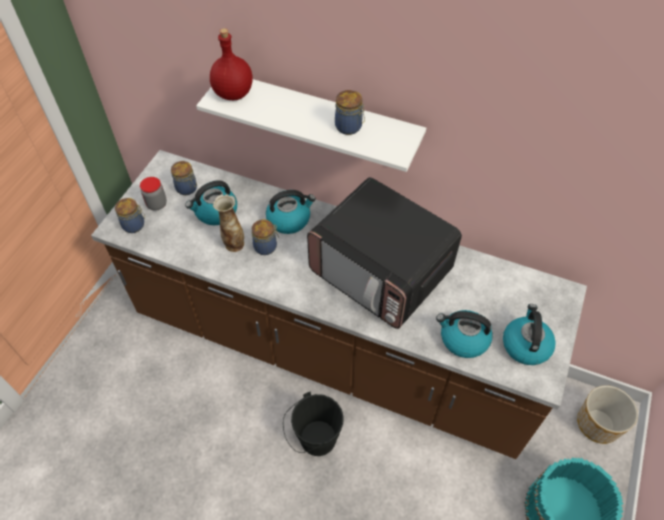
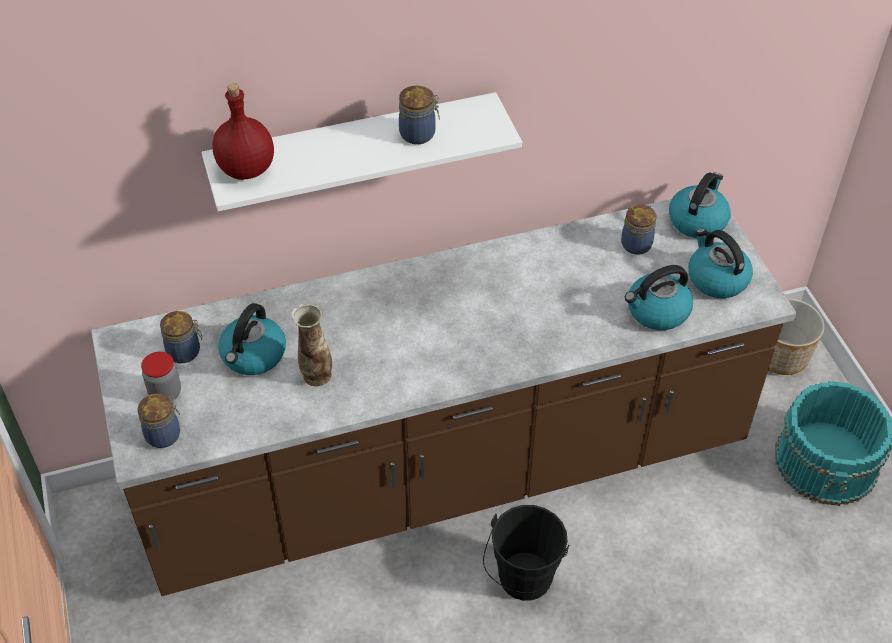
camera: 40 degrees left, 5 degrees down
(266, 247) = (358, 354): jar -> jar (637, 243)
(289, 219) = (352, 309): kettle -> kettle (697, 220)
(381, 272) = (512, 300): microwave -> none

